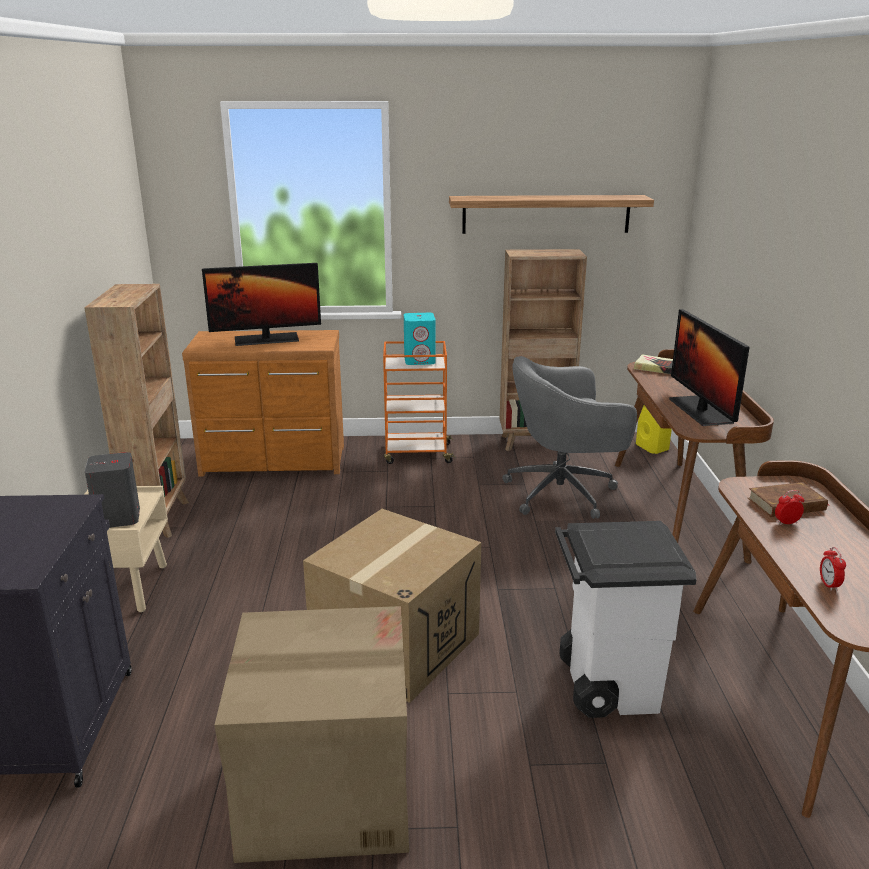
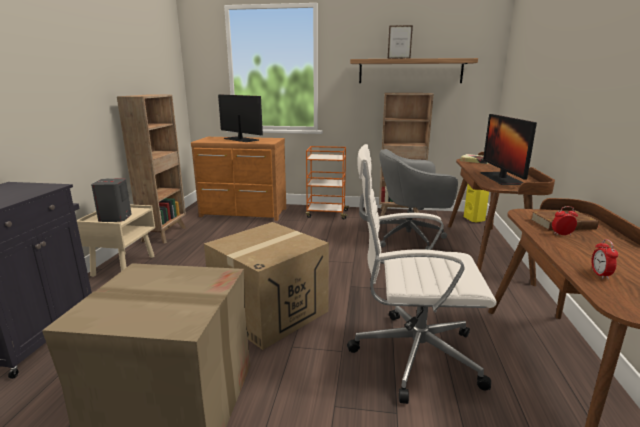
camera: 10 degrees right, 5 degrees down
(266, 339) = (241, 139): monitor -> monitor turned 135 degrees counterclockwise
(420, 360) = (329, 156): turquoise speaker -> none
(529, 197) = (399, 58): none -> picture frame
(607, 685) = (412, 354): white trash can -> white office chair

